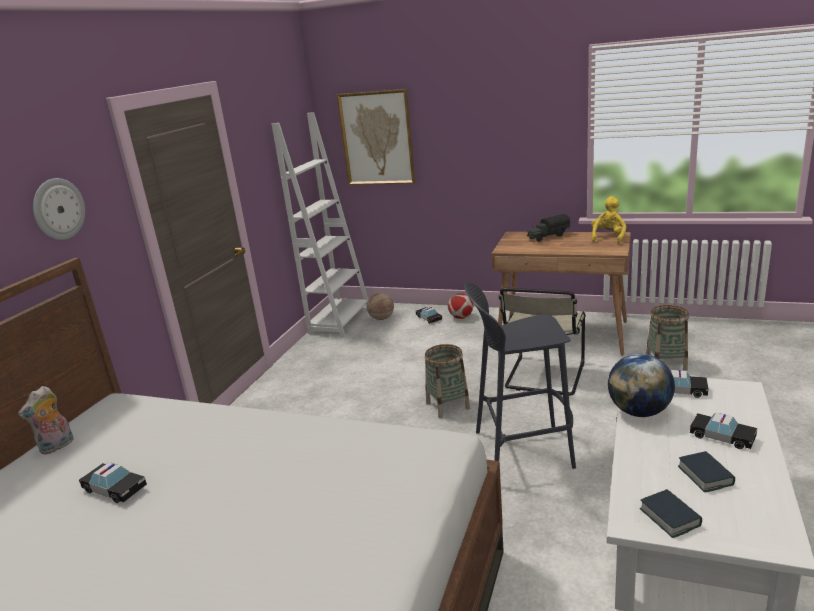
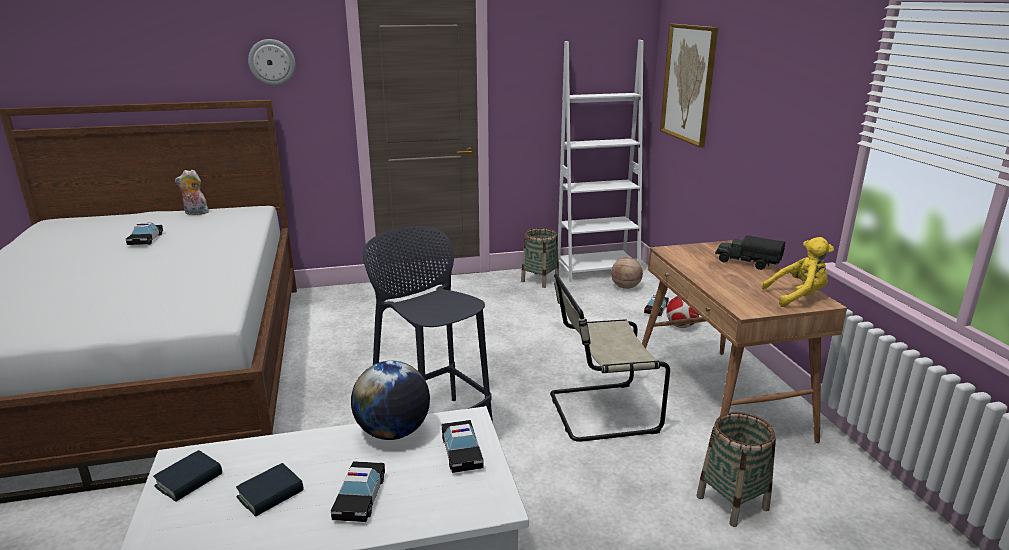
camera: 55 degrees right, 0 degrees up
(447, 405) = (490, 370): basket -> basket (540, 280)

